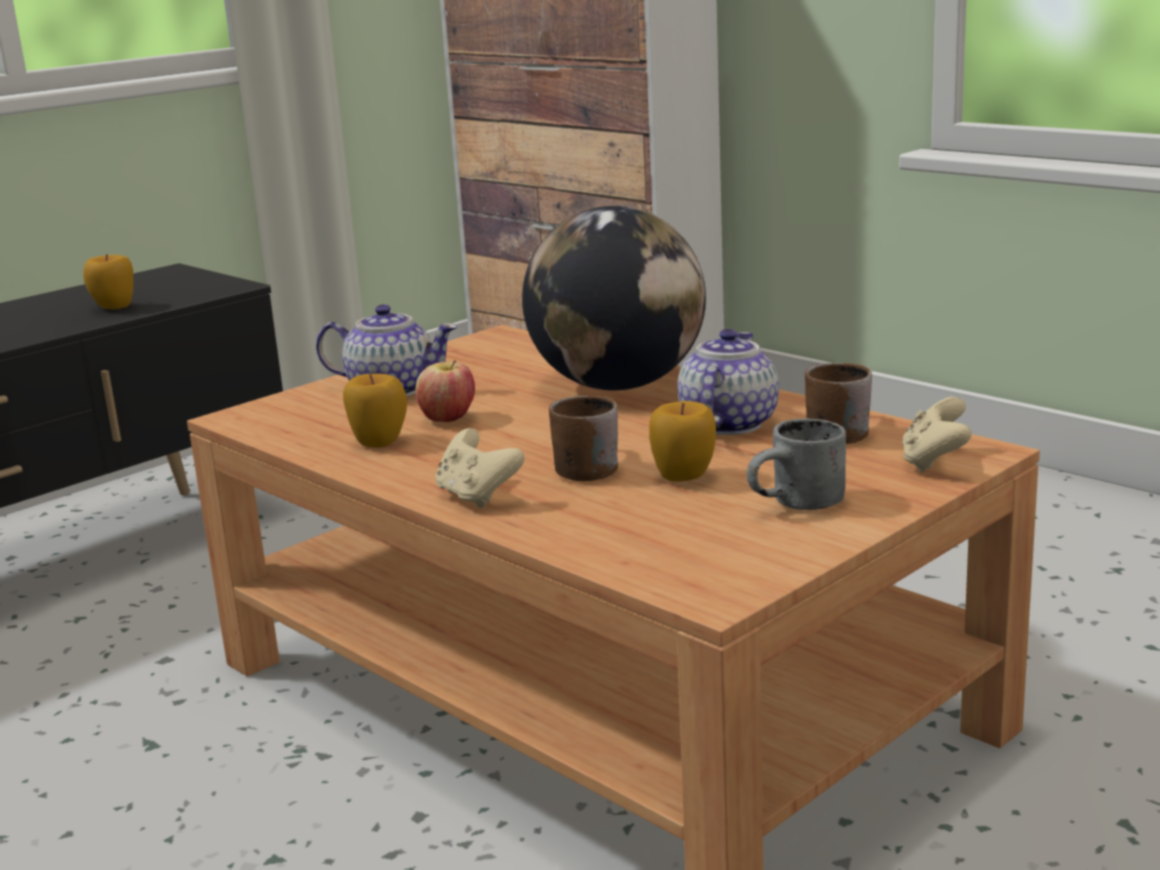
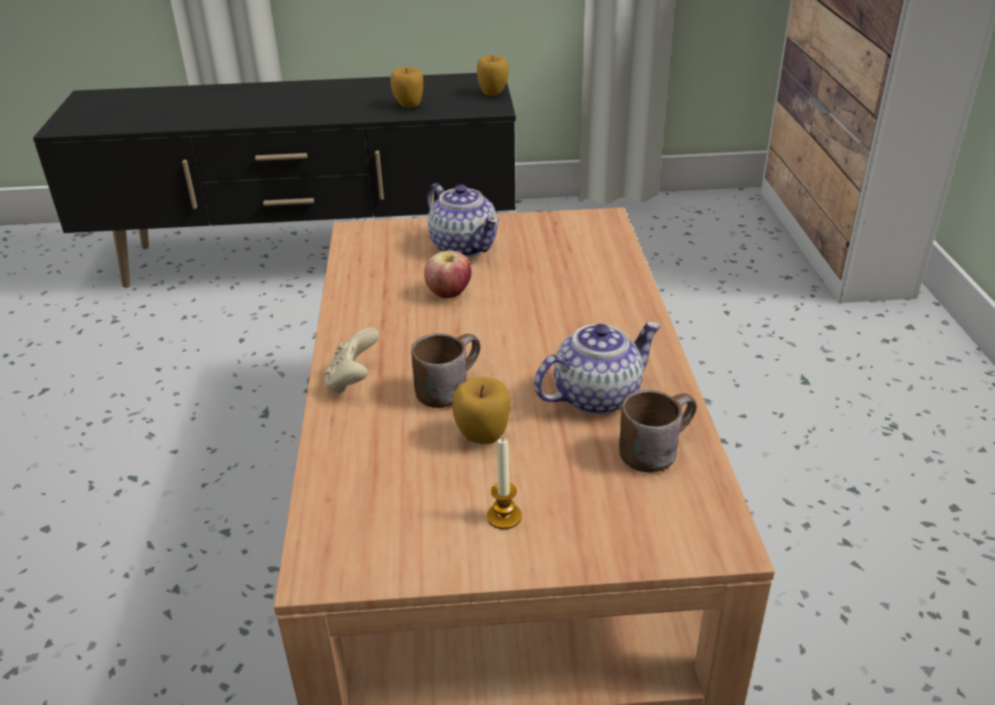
camera: 40 degrees right, 15 degrees up
(379, 442) = (384, 296): apple -> apple (493, 93)
(618, 385) = (593, 313): globe -> none
(801, 505) = (504, 517): grey mug -> candle
(934, 463) = (665, 532): beige game controller -> none

